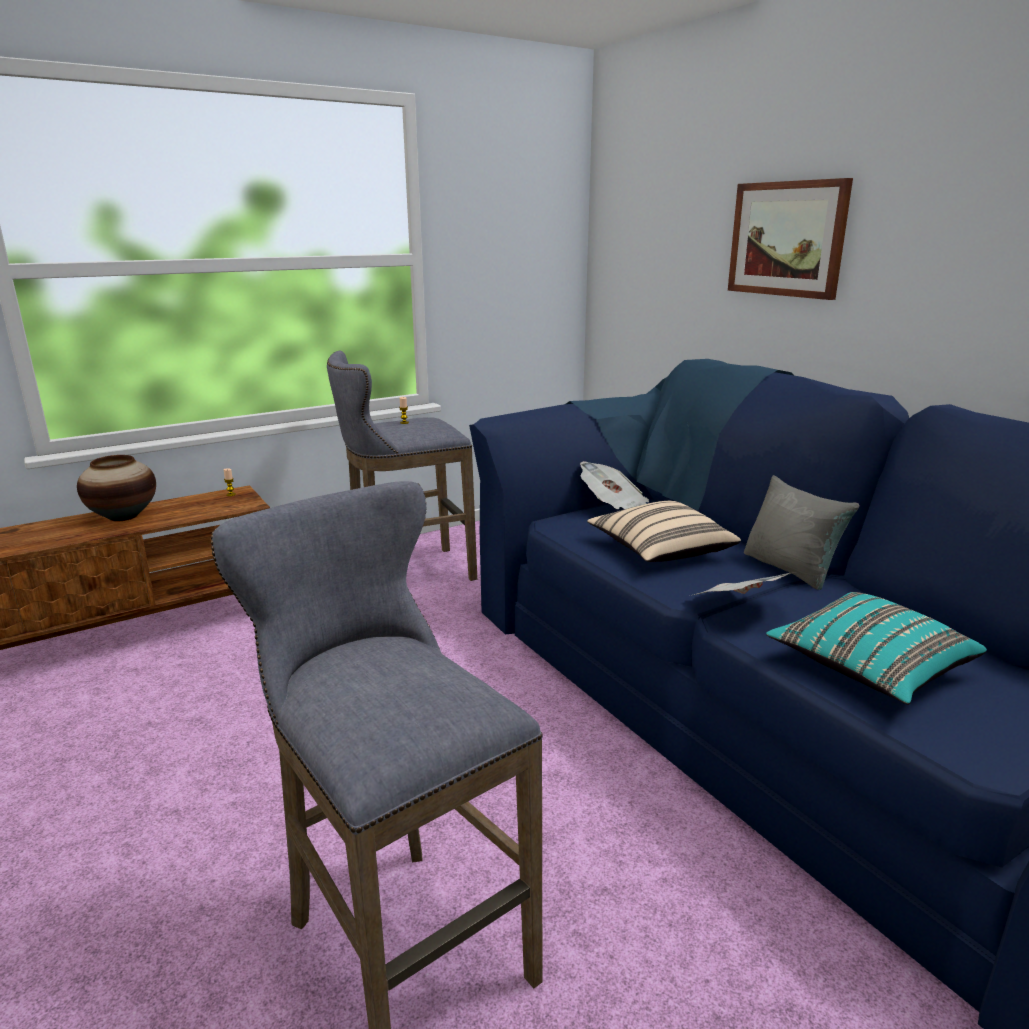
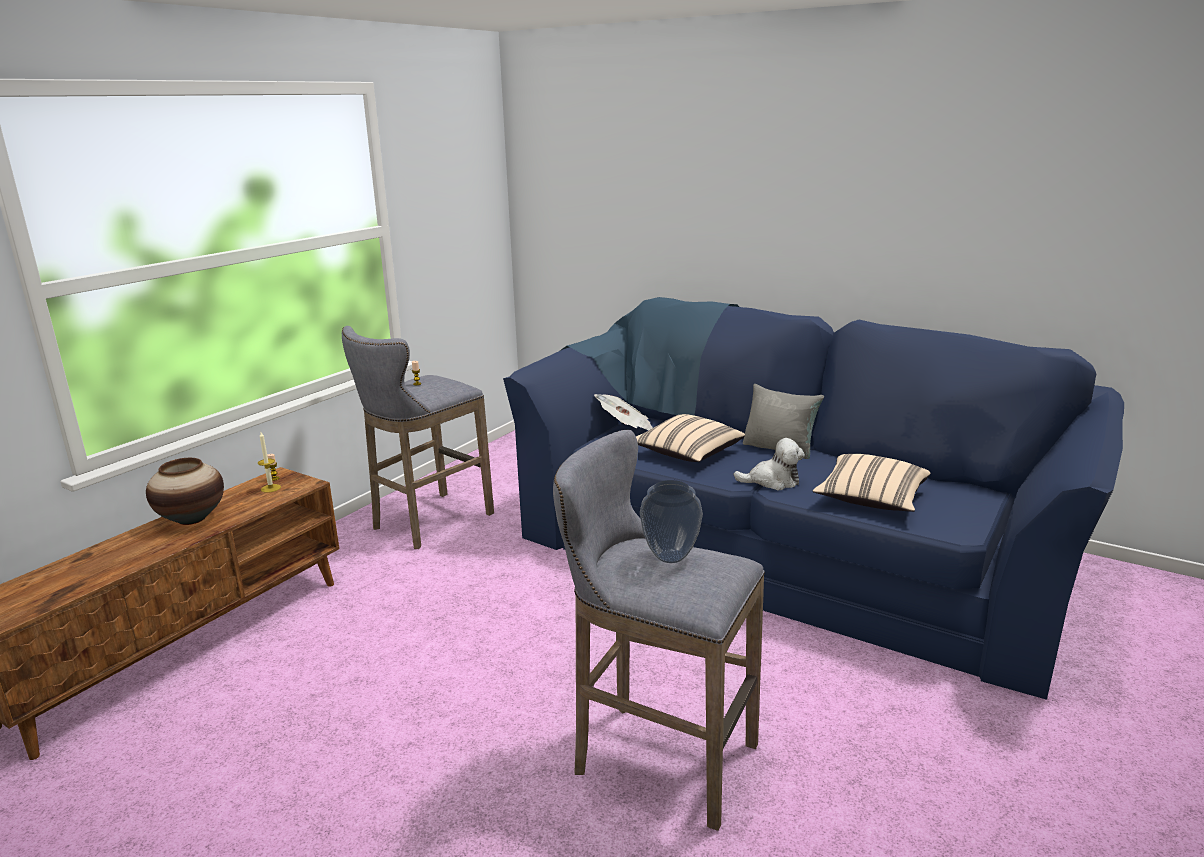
camera: 25 degrees left, 0 degrees up
(216, 502) = (271, 488): none -> candle
(398, 674) = (670, 556): none -> vase
(737, 608) = (772, 481): newspaper -> plush toy
(787, 239) = (707, 201): picture -> none
(868, 669) = (870, 500): turquoise pillow -> beige pillow

